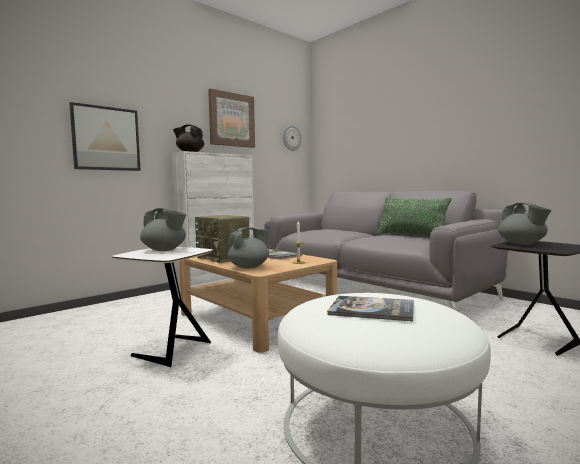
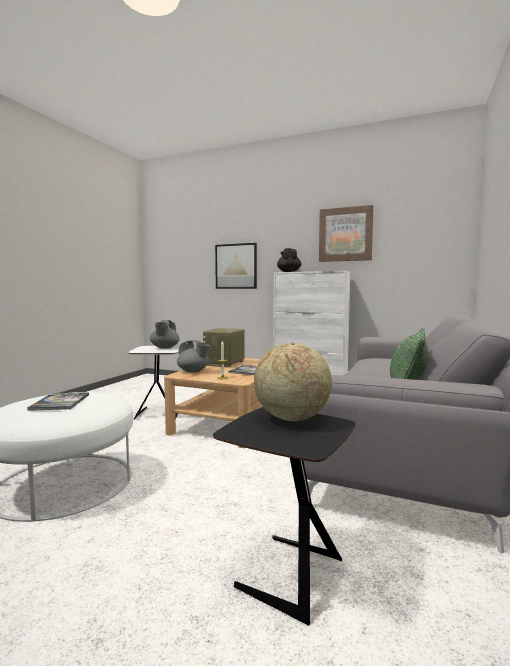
camera: 65 degrees right, 0 degrees up
(291, 138) = (435, 242): wall clock -> none
(522, 244) = (291, 418): grey teapot -> globe

